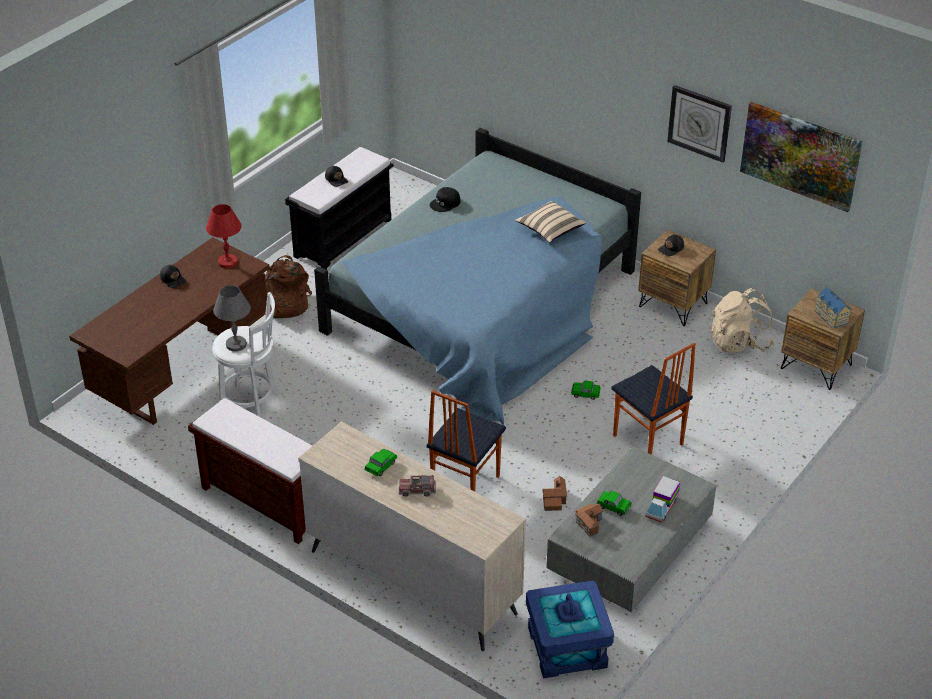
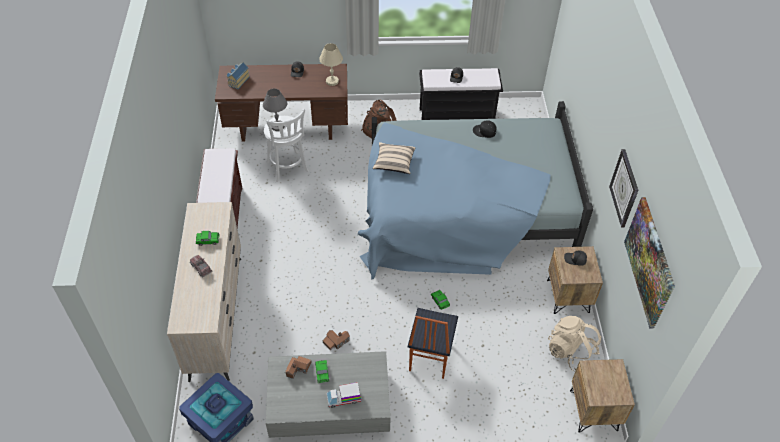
camera: 50 degrees right, 10 degrees up
(228, 262) = (332, 81): red table lamp -> beige table lamp
(464, 484) = (310, 292): chair -> none
(550, 230) = (513, 190): beige pillow -> beige pillow (394, 163)
(830, 317) = (603, 387): toy house -> toy house (238, 81)

